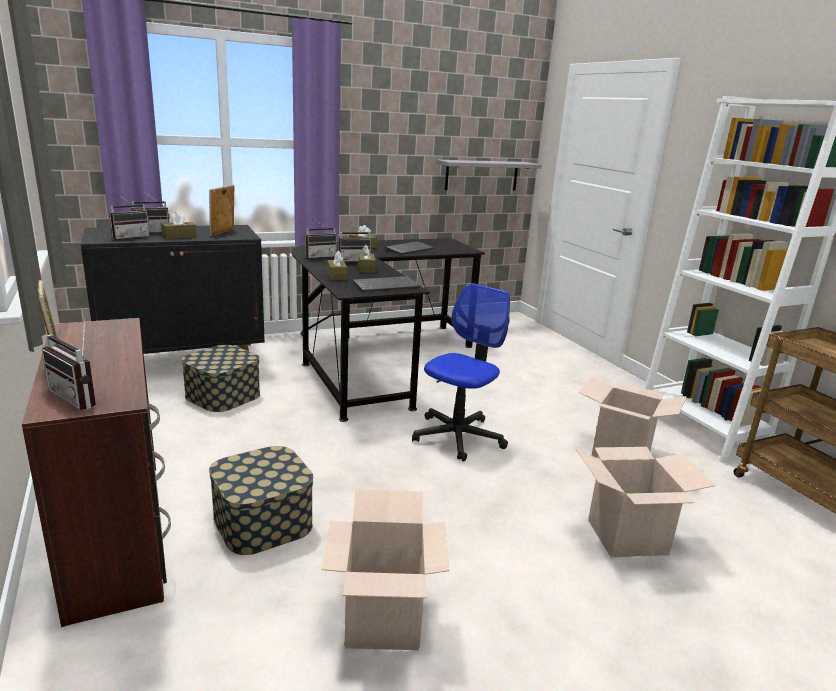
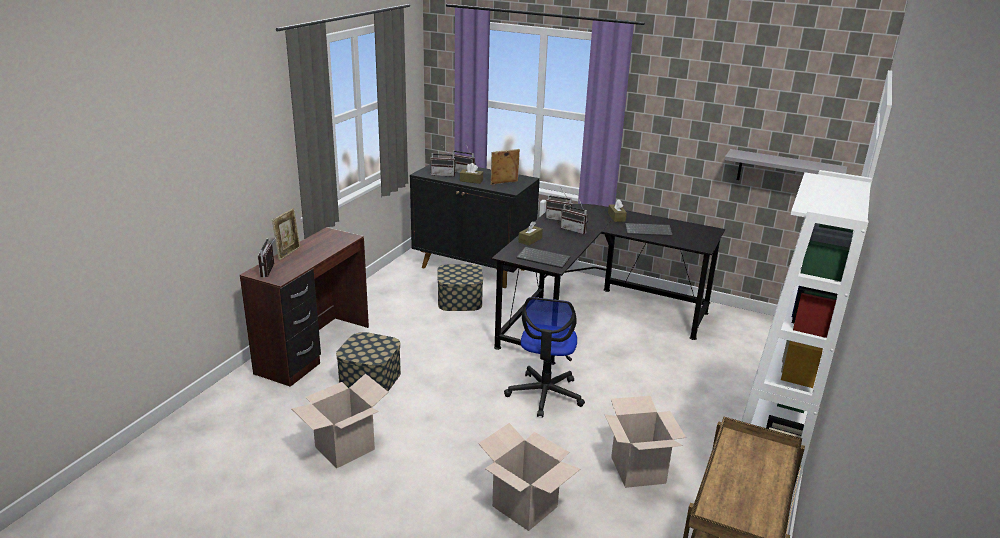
camera: 50 degrees right, 5 degrees up
(366, 269) = (566, 240): brown tissue box -> none
(458, 436) = (545, 394): office chair -> office chair turned 105 degrees clockwise

